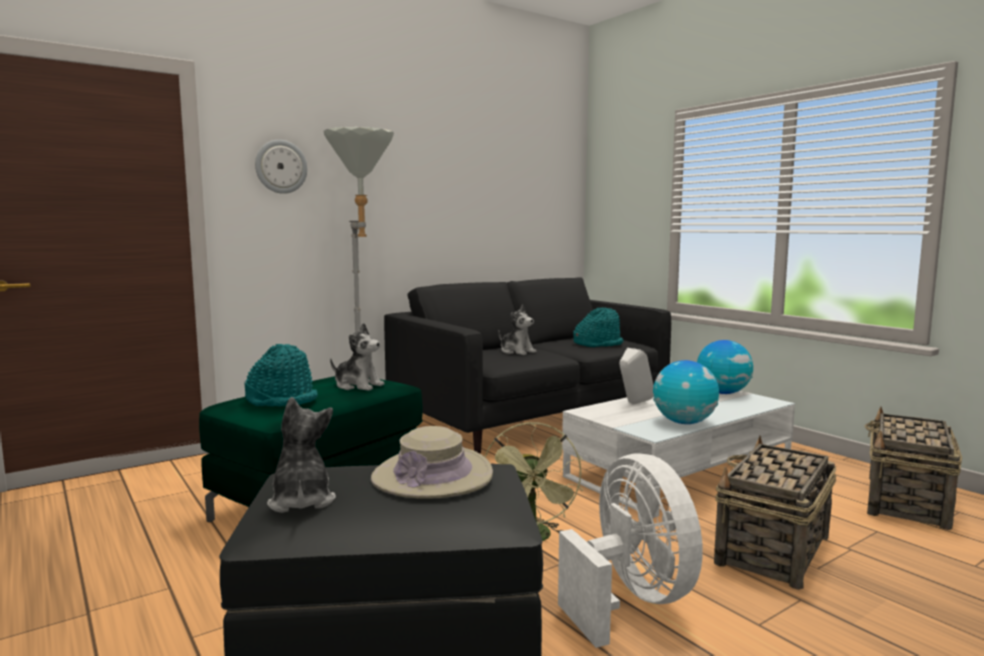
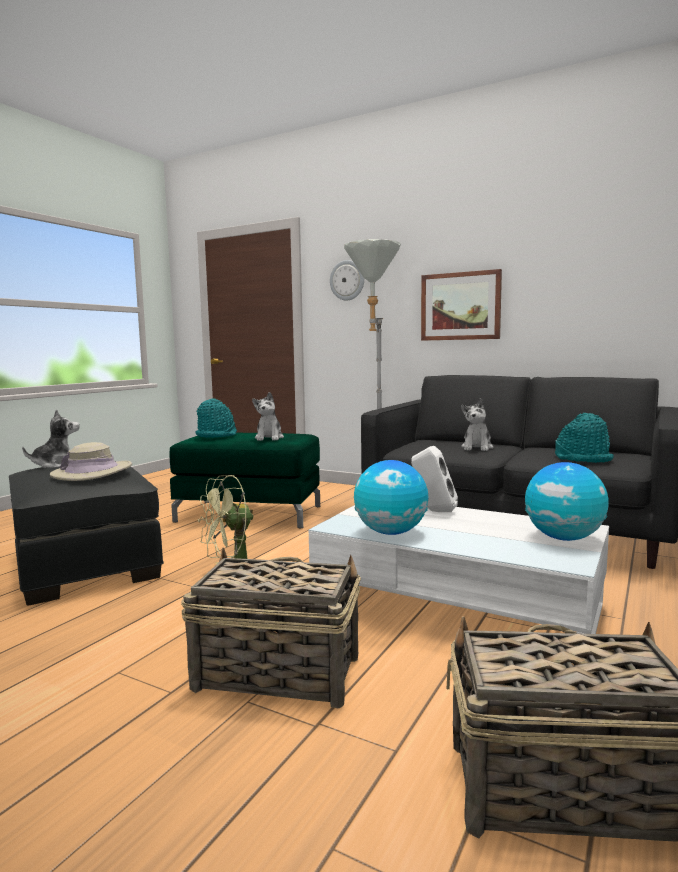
camera: 65 degrees right, 0 degrees up
(418, 211) = (460, 306): none -> picture
(630, 600) = (146, 617): white fan -> none

